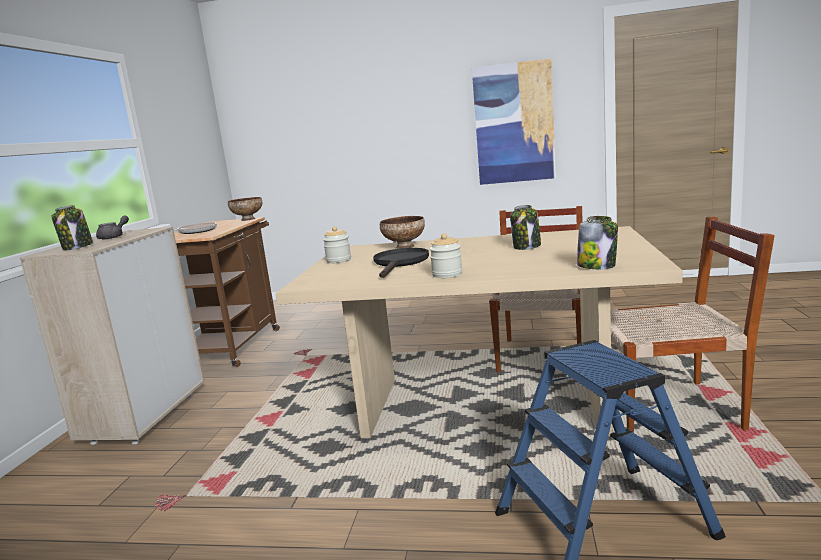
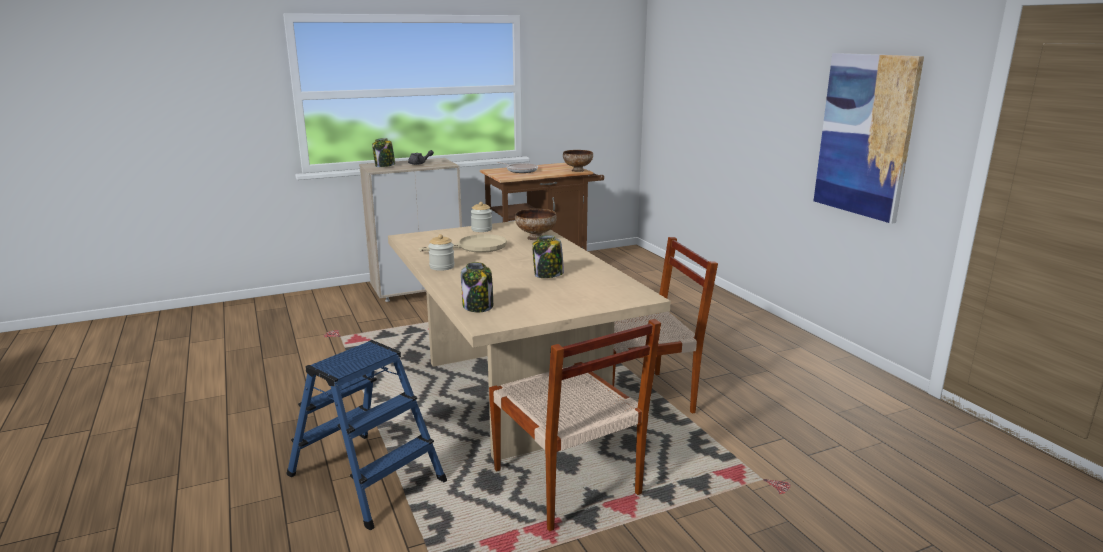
camera: 55 degrees right, 5 degrees up
(400, 263) = (475, 247): black frying pan -> beige frying pan

